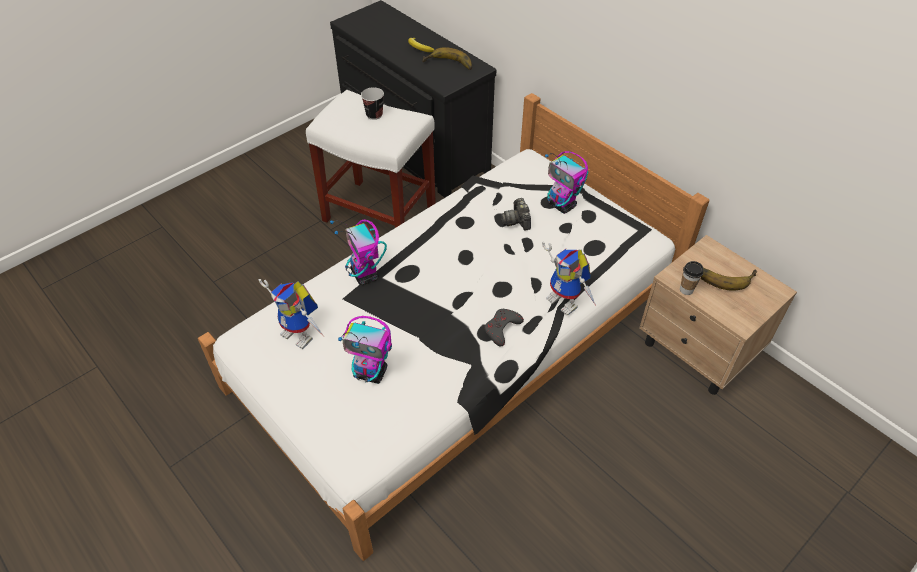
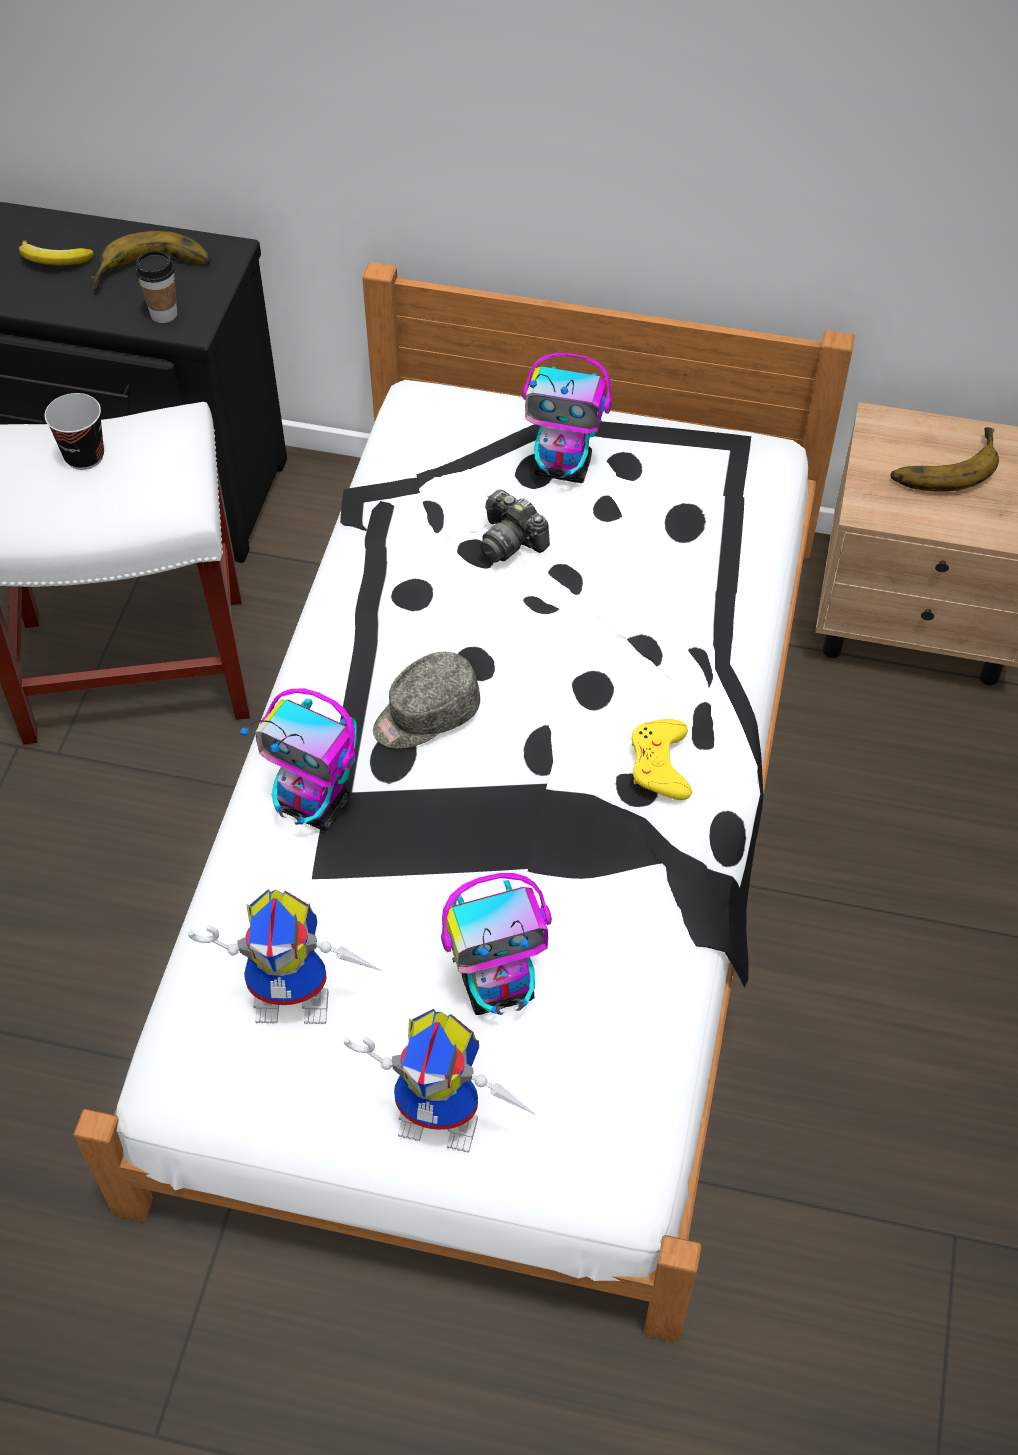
camera: 35 degrees left, 5 degrees up
(431, 265) = (425, 715): none -> grey cap
(502, 328) = (660, 764): grey game controller -> yellow game controller
(567, 302) = (726, 651): toy robot -> toy robot (447, 1116)
(686, 290) = (907, 521): cup -> cup (164, 314)

